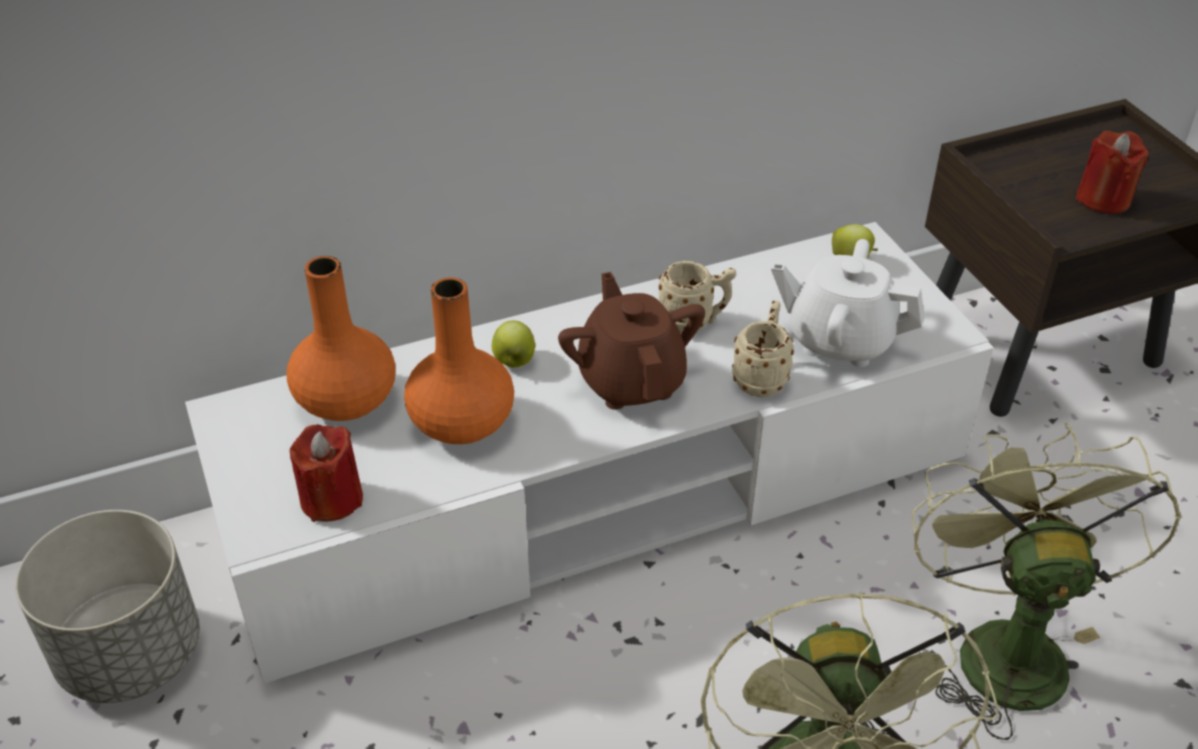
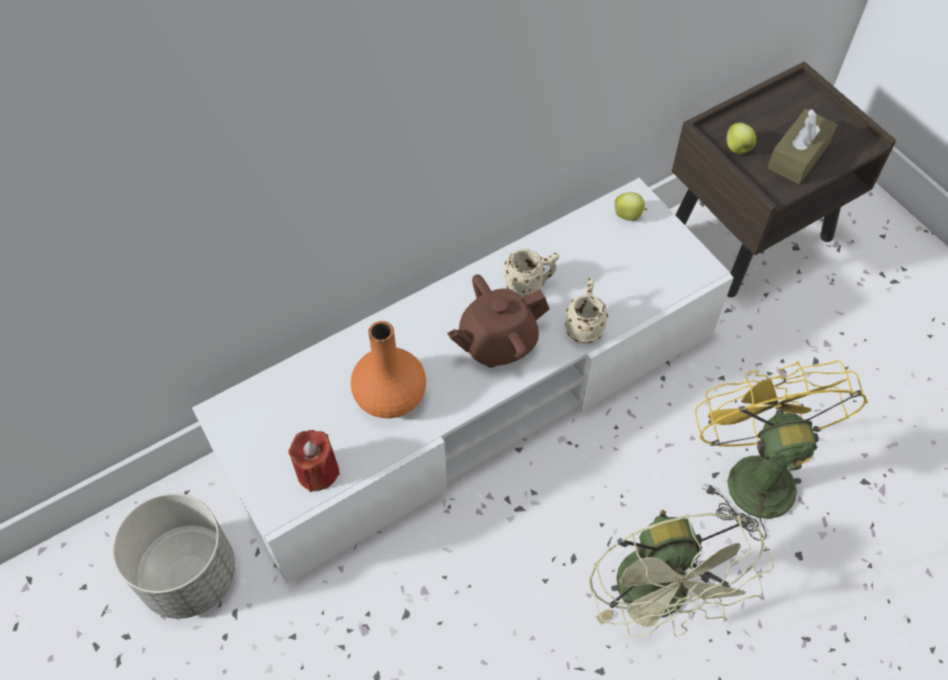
camera: 10 degrees left, 15 degrees up
(345, 401) = (304, 390): orange vase -> none
(514, 361) = (413, 338): apple -> apple (738, 149)
(631, 380) = (497, 342): brown teapot -> brown teapot turned 90 degrees counterclockwise
(839, 340) = (631, 286): white teapot -> none
(1002, 644) = (752, 472): green fan -> yellow fan
(1103, 199) = (798, 156): red candle -> brown tissue box

